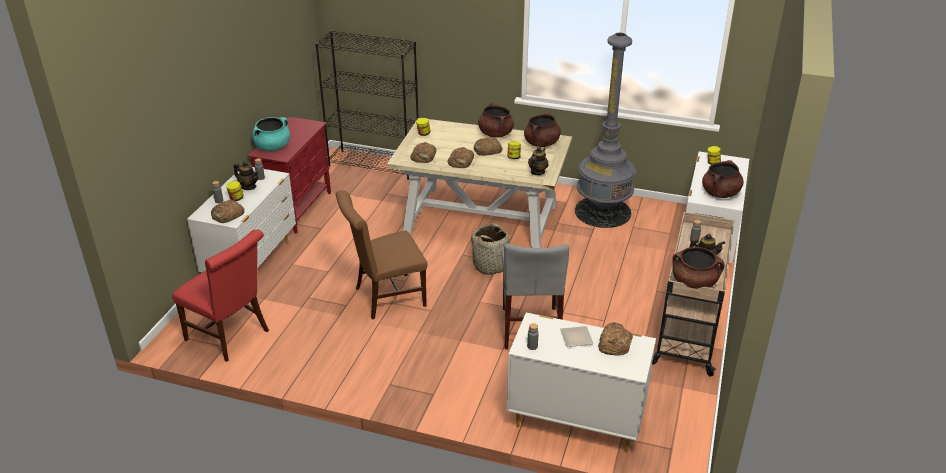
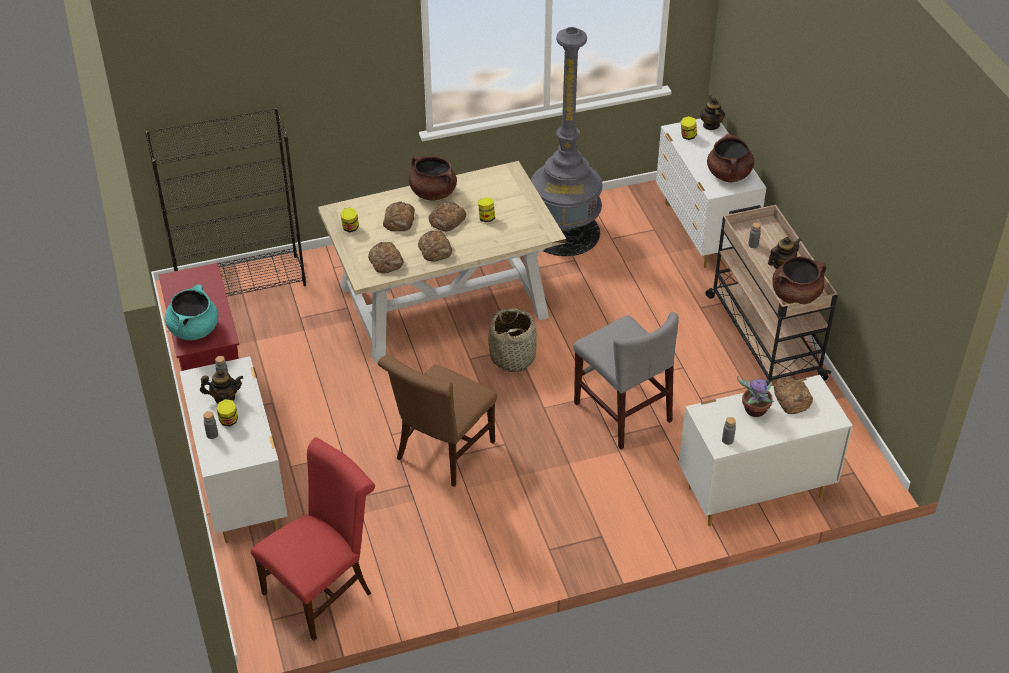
camera: 35 degrees left, 10 degrees up
(227, 215) = (246, 448): bread -> bread (399, 221)
(231, 336) = (322, 589): red chair -> red chair turned 45 degrees counterclockwise
(537, 172) = (531, 227): teapot -> teapot (711, 125)
(541, 143) = (496, 185): brown cooking pot -> none
(575, 337) = (754, 410): plate -> potted plant

